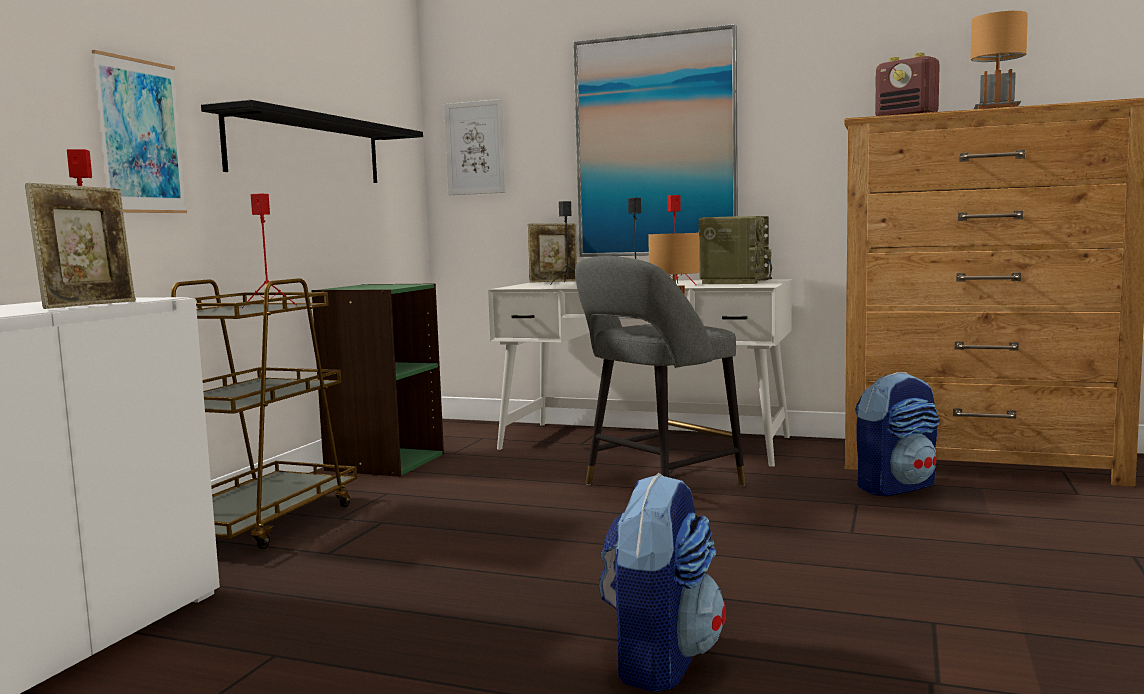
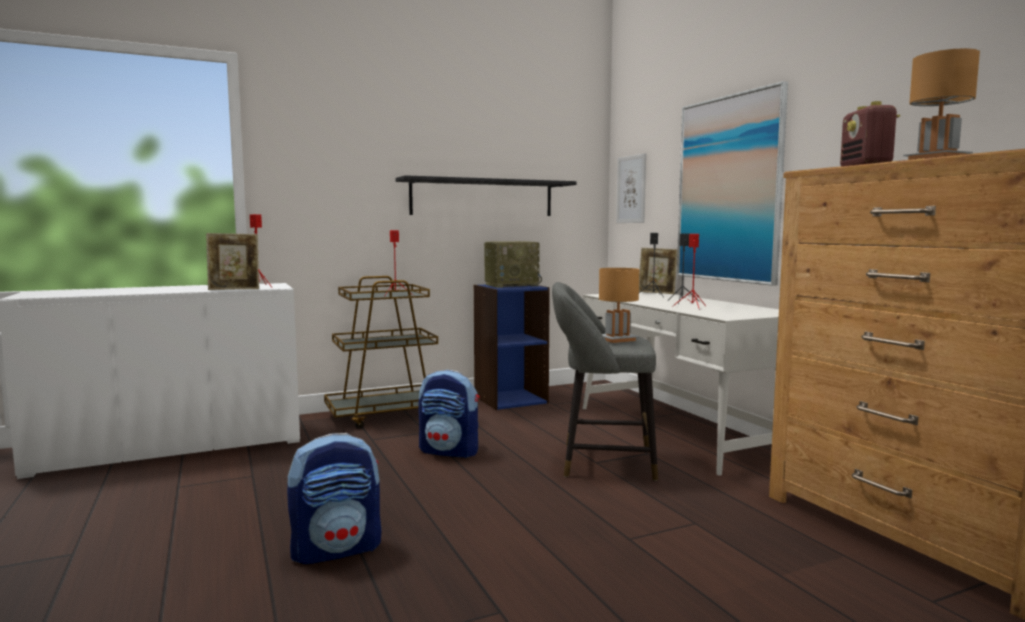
camera: 45 degrees right, 0 degrees up
(140, 136) = (350, 198): picture -> none
(384, 462) = (510, 399): green bookcase -> blue bookcase
(734, 281) = (749, 310): radio -> radio (512, 285)
(896, 487) = (766, 525): backpack -> backpack (450, 451)

